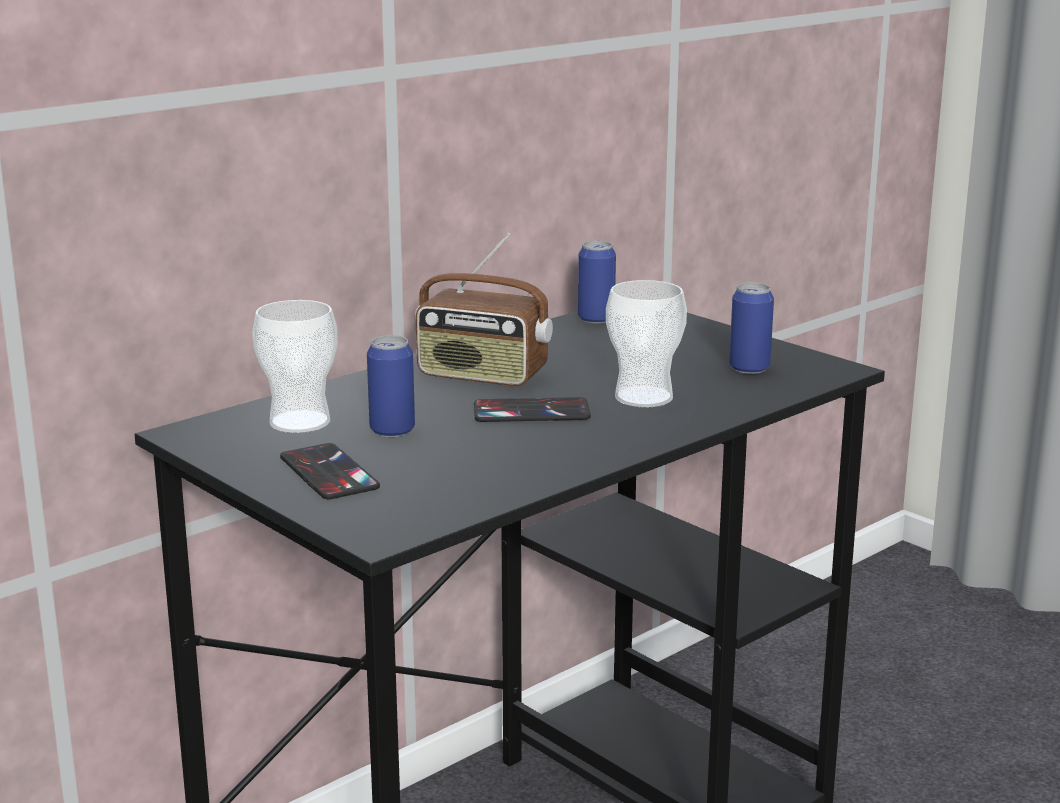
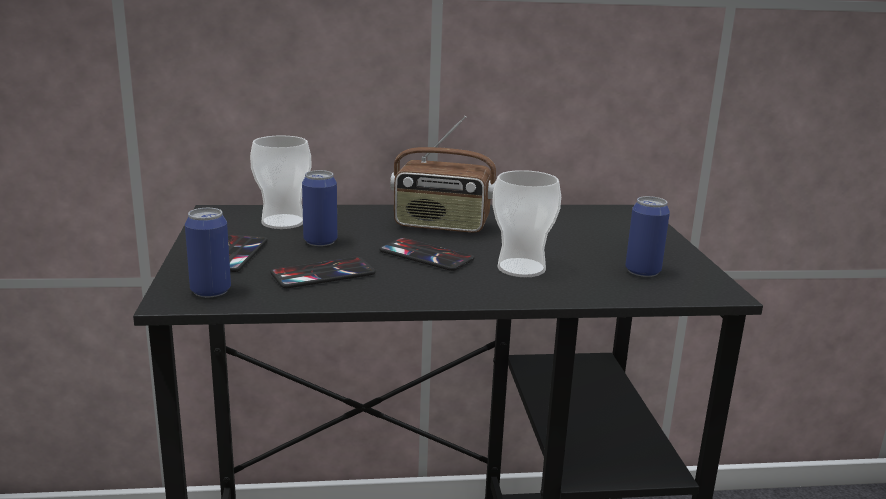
camera: 35 degrees right, 0 degrees up
(471, 461) = (323, 274): none -> phone
(481, 376) = (441, 226): radio -> radio turned 45 degrees counterclockwise
(596, 319) = (590, 212): can -> can (210, 291)

